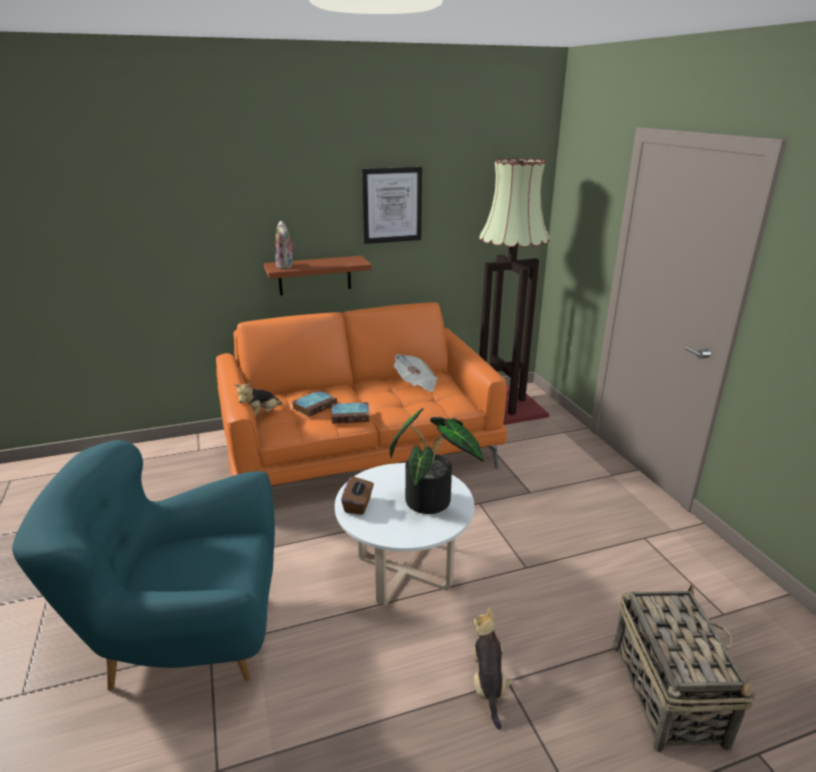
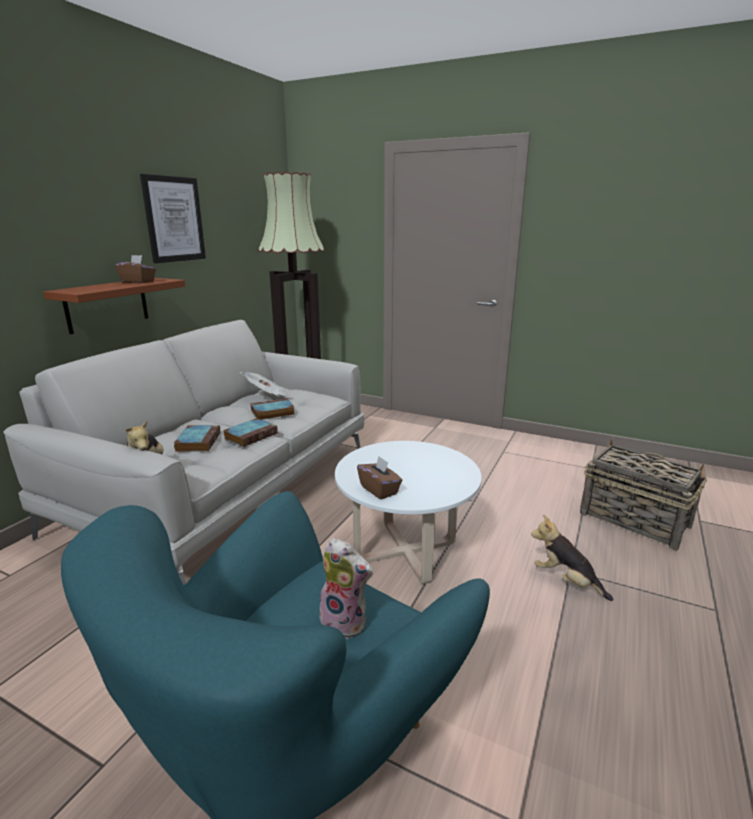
camera: 45 degrees left, 5 degrees down
(286, 266) = (86, 289): plush toy -> plush toy (346, 621)
(336, 261) = (138, 282): none -> brown tissue box
(360, 449) = (225, 488): orange sofa -> grey sofa
(395, 400) = (272, 412): none -> book
(432, 499) = (424, 460): potted plant -> none

